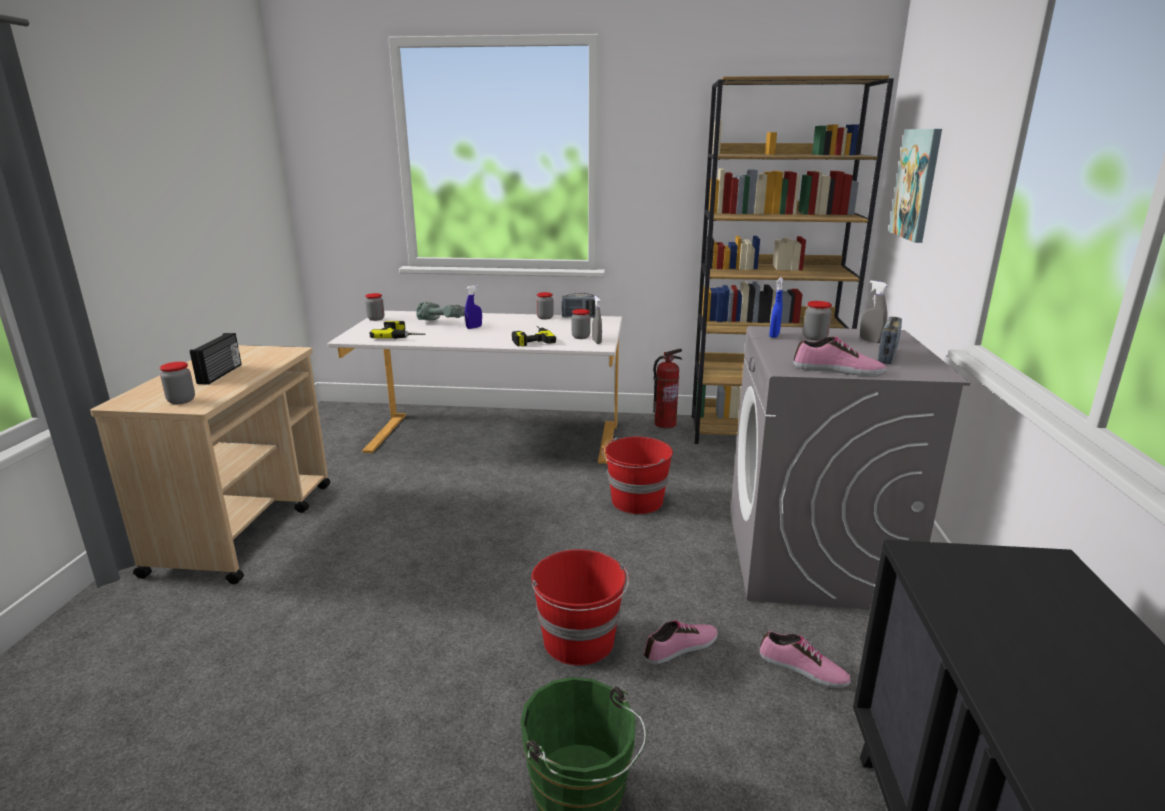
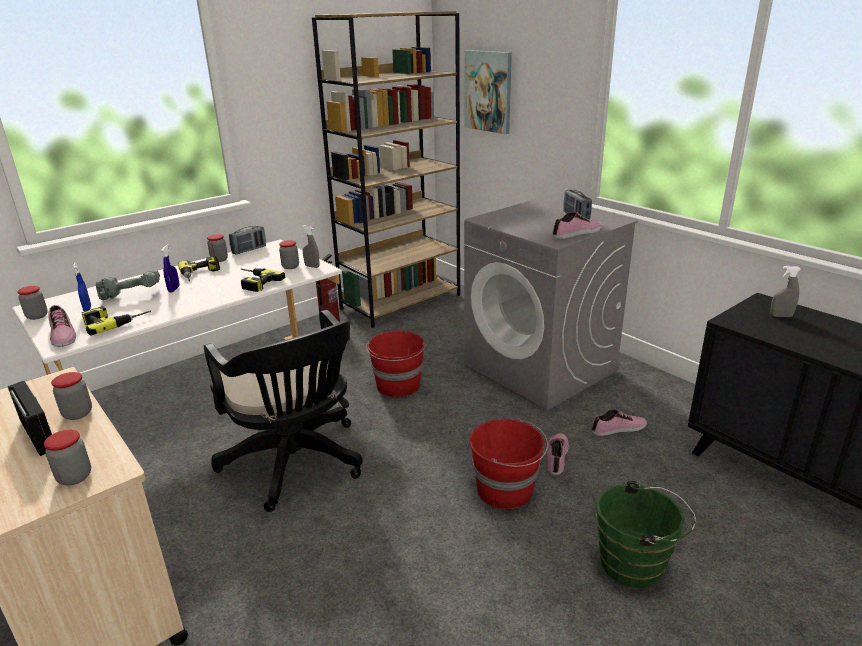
camera: 45 degrees left, 5 degrees up
(362, 333) = (61, 335): none -> shoe
(465, 517) = (296, 464): none -> black office chair
(511, 323) = (201, 274): none -> power drill
(774, 335) = (496, 221): blue spray bottle -> blue spray bottle (87, 308)
(815, 338) = (518, 216): jar -> jar (78, 413)
(870, 341) = (546, 209): grey spray bottle -> grey spray bottle (781, 316)

